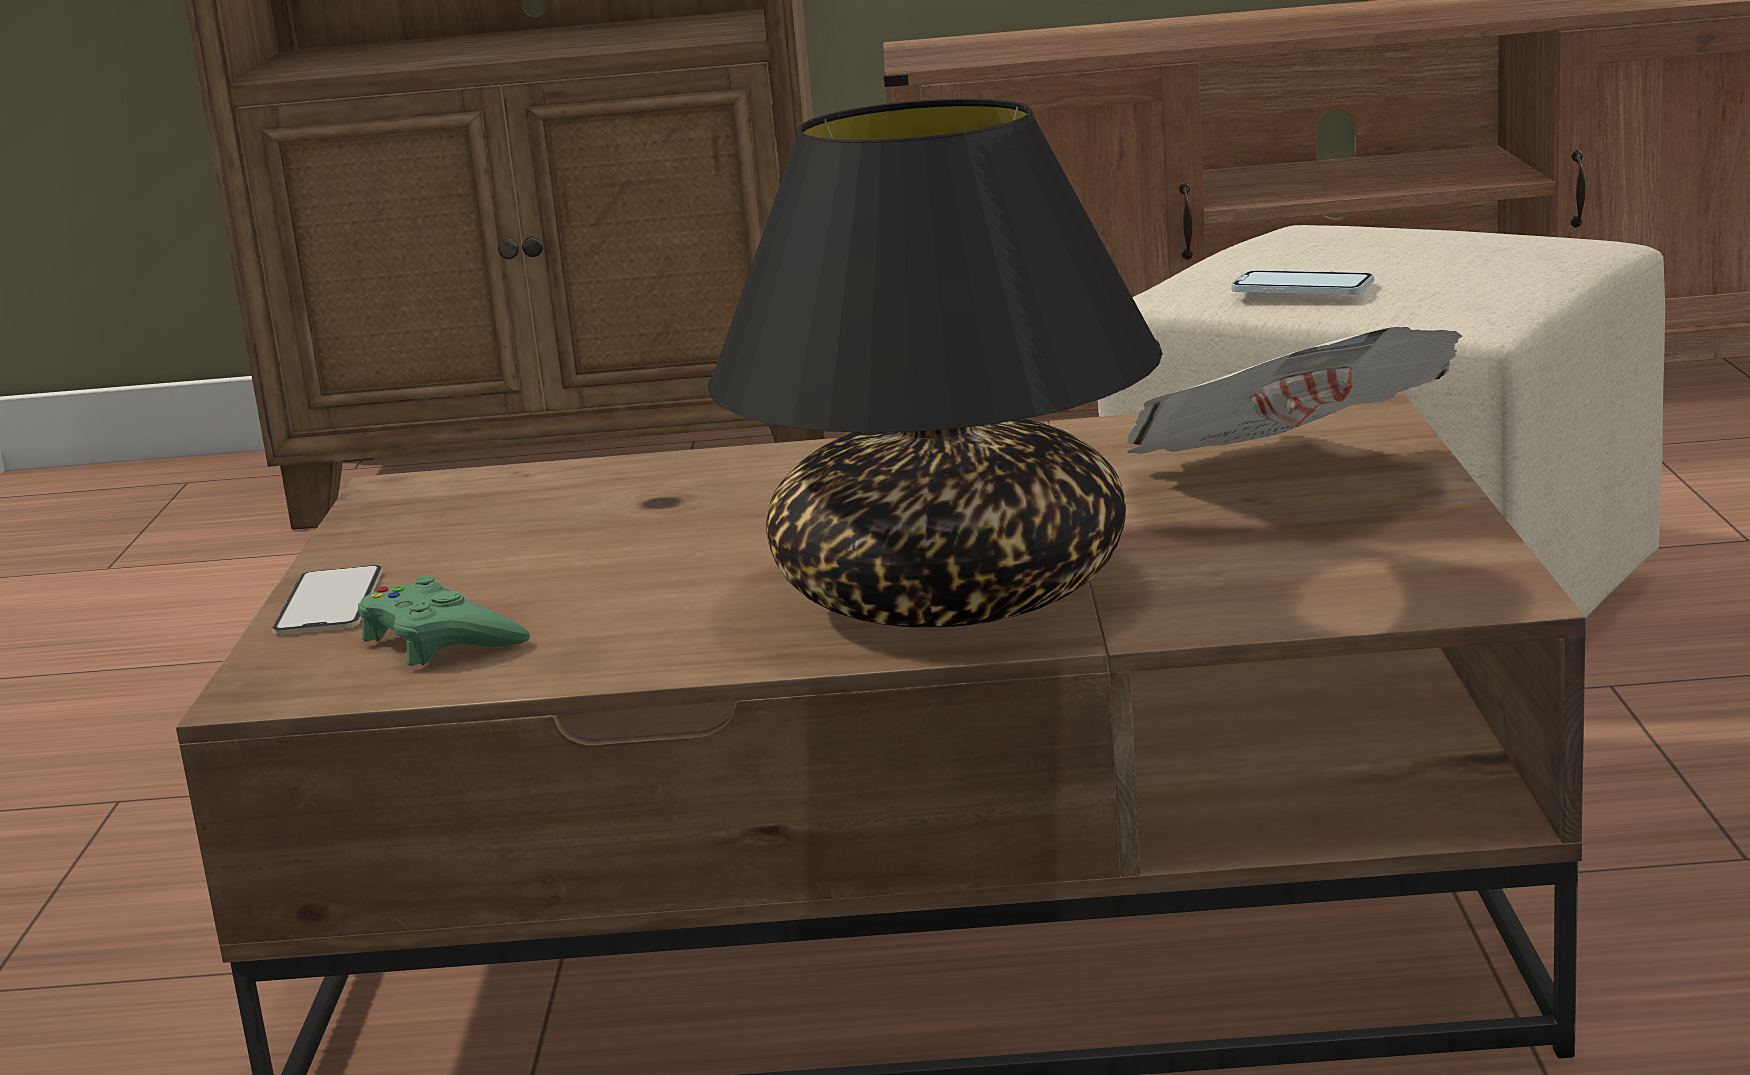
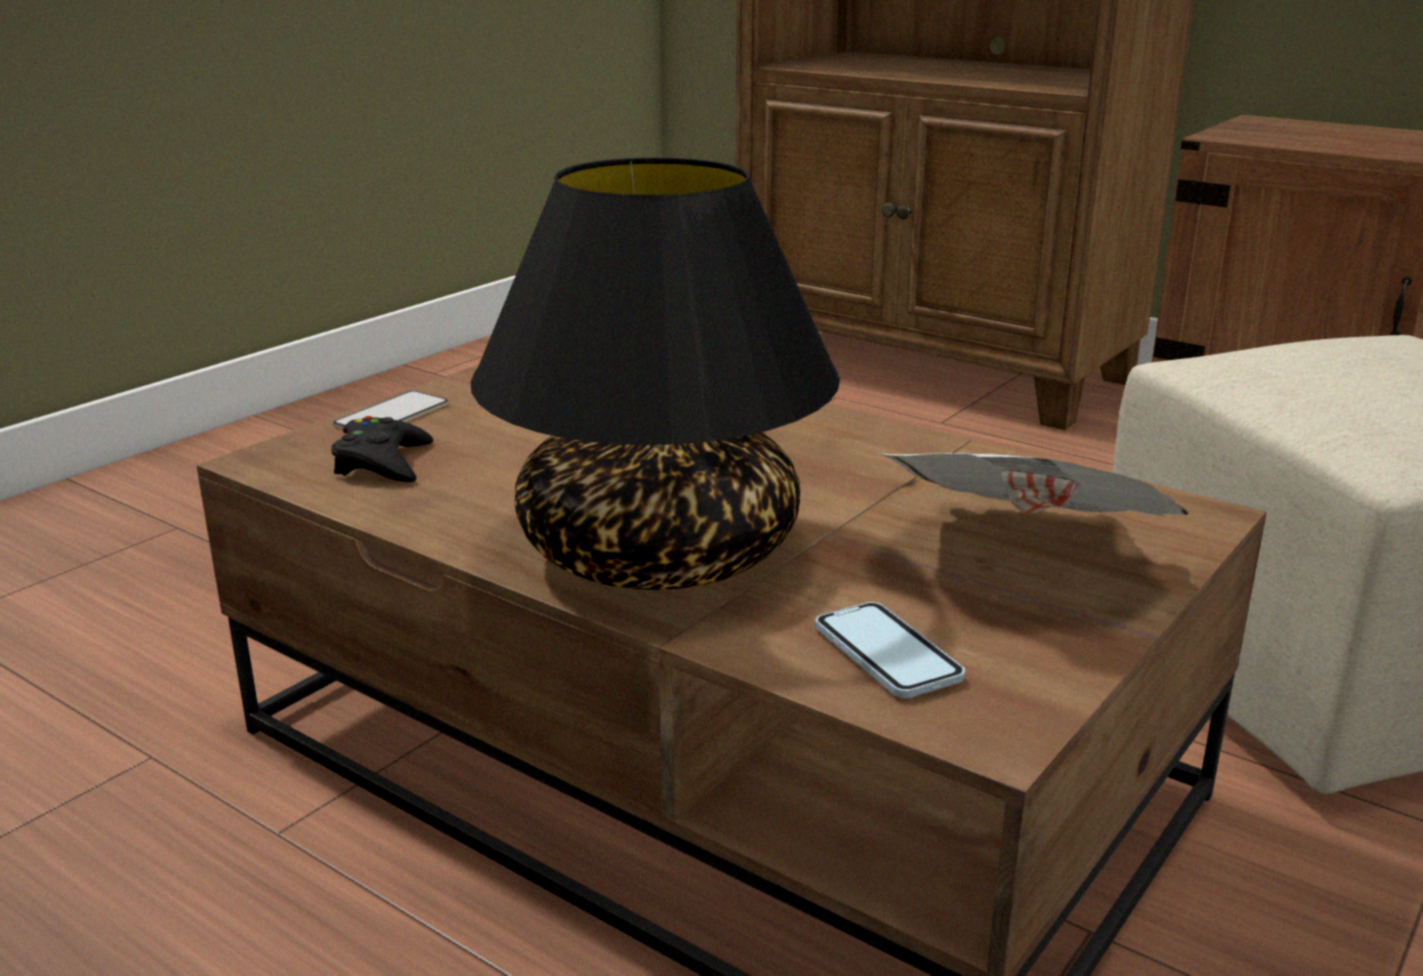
camera: 35 degrees right, 5 degrees up
(440, 640) = (383, 462): green game controller -> black game controller
(1302, 288) = (1283, 393): phone -> phone (887, 654)

